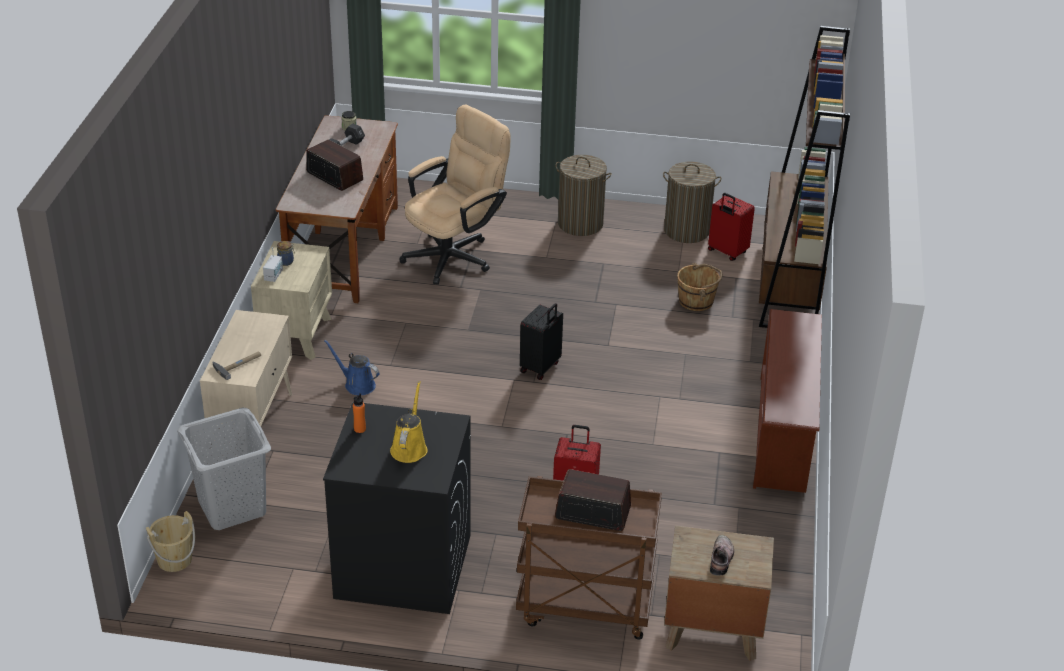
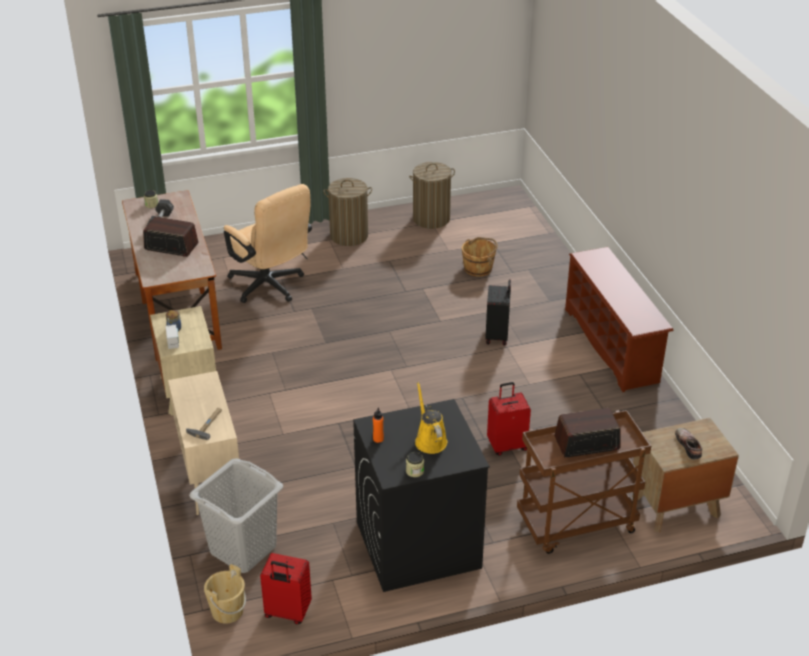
camera: 25 degrees left, 0 degrees up
(357, 384) = (270, 414): blue watering can -> none
(368, 472) = (414, 471): none -> jar
(455, 255) = (270, 287): beige office chair -> beige office chair turned 120 degrees clockwise
(541, 367) = (403, 353): black suitcase -> black suitcase (497, 336)
(727, 252) = (472, 226): red suitcase -> red suitcase (287, 612)
(789, 280) = (530, 234): brown bookcase -> none

